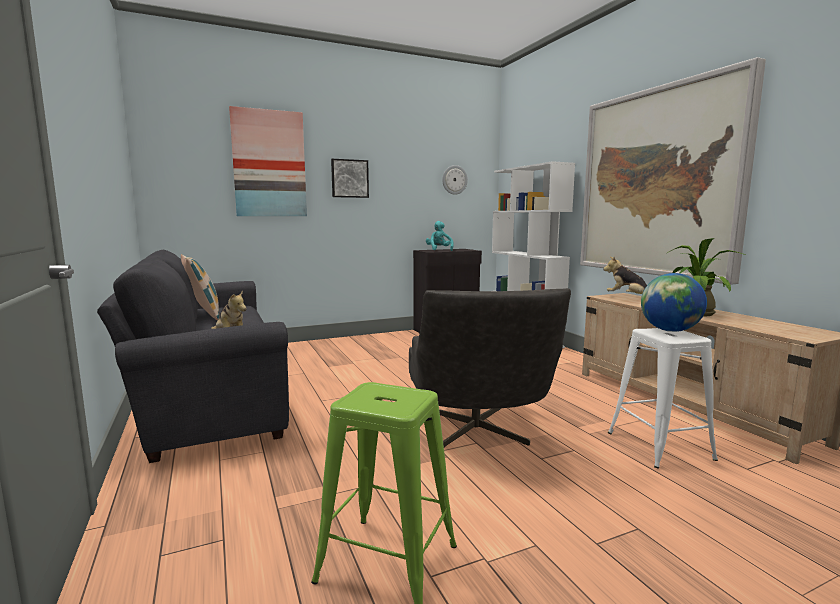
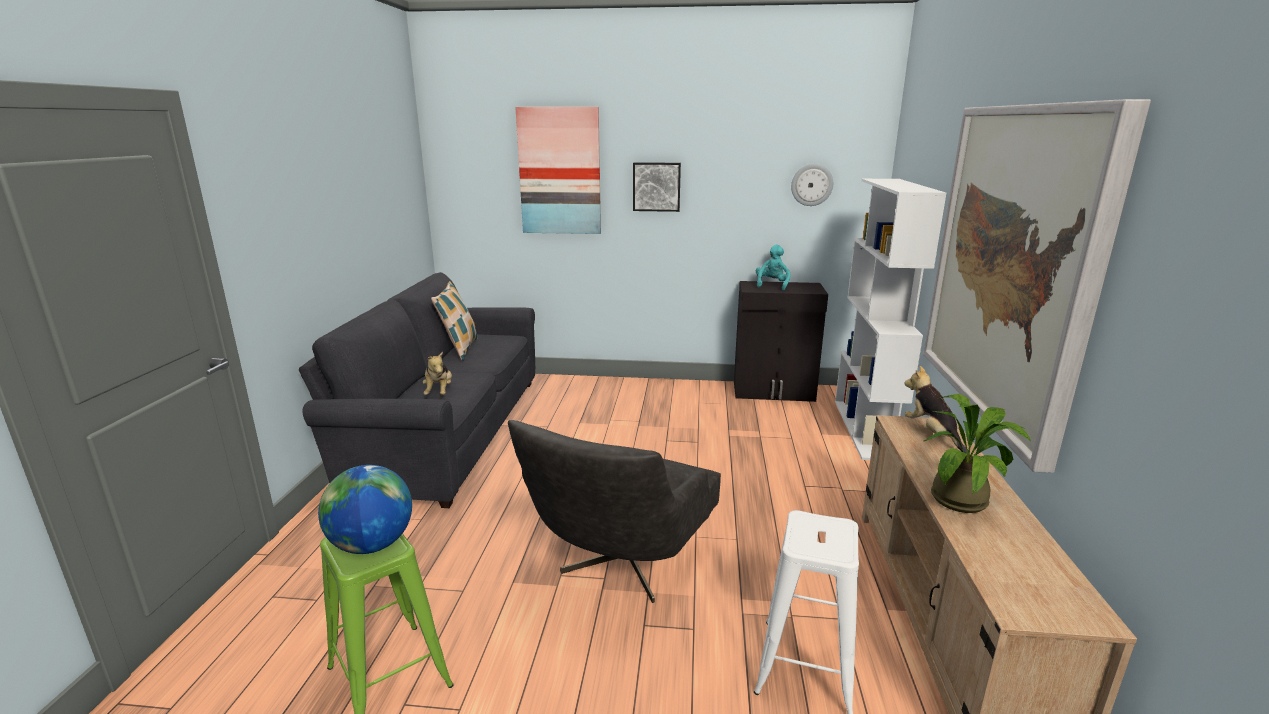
camera: 30 degrees right, 10 degrees up
(670, 331) = (833, 529): globe -> globe (372, 545)

